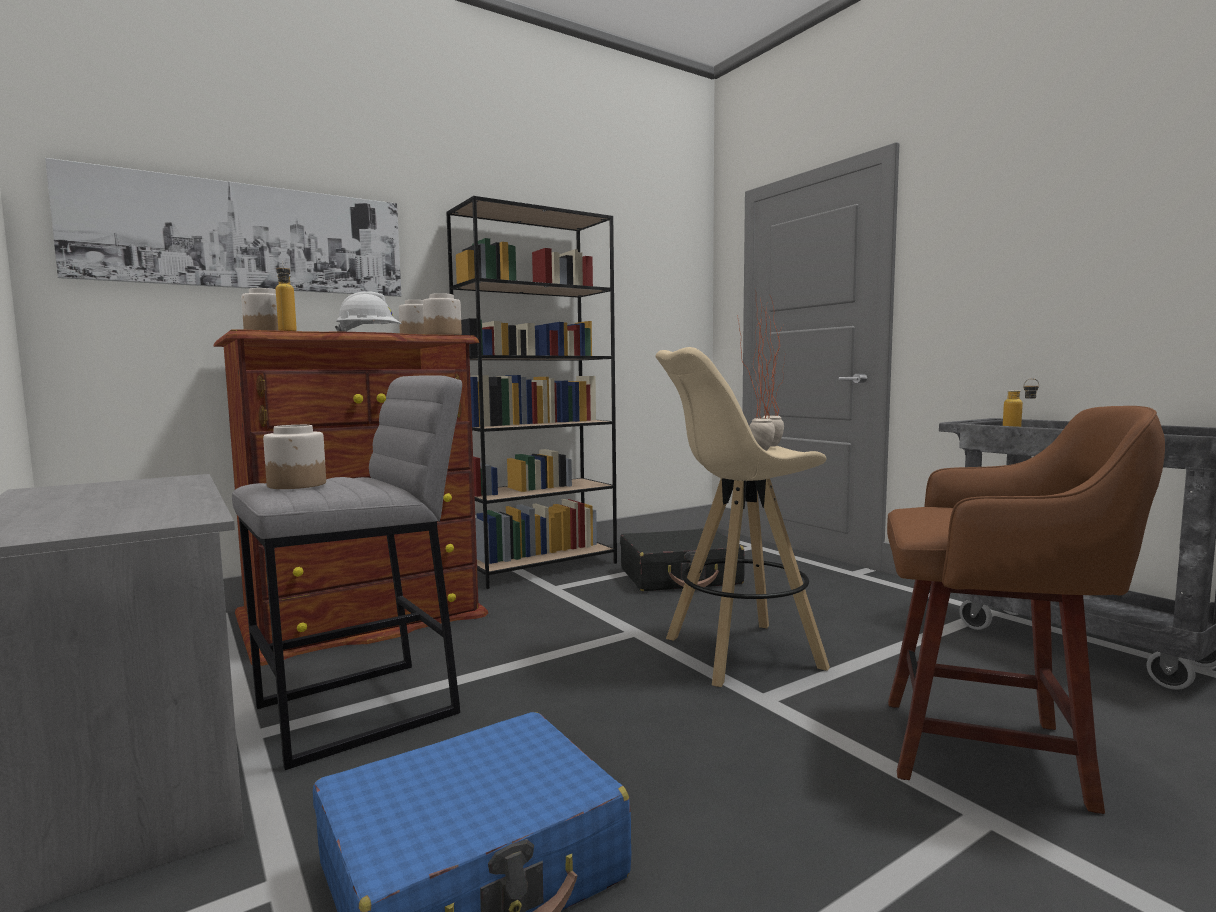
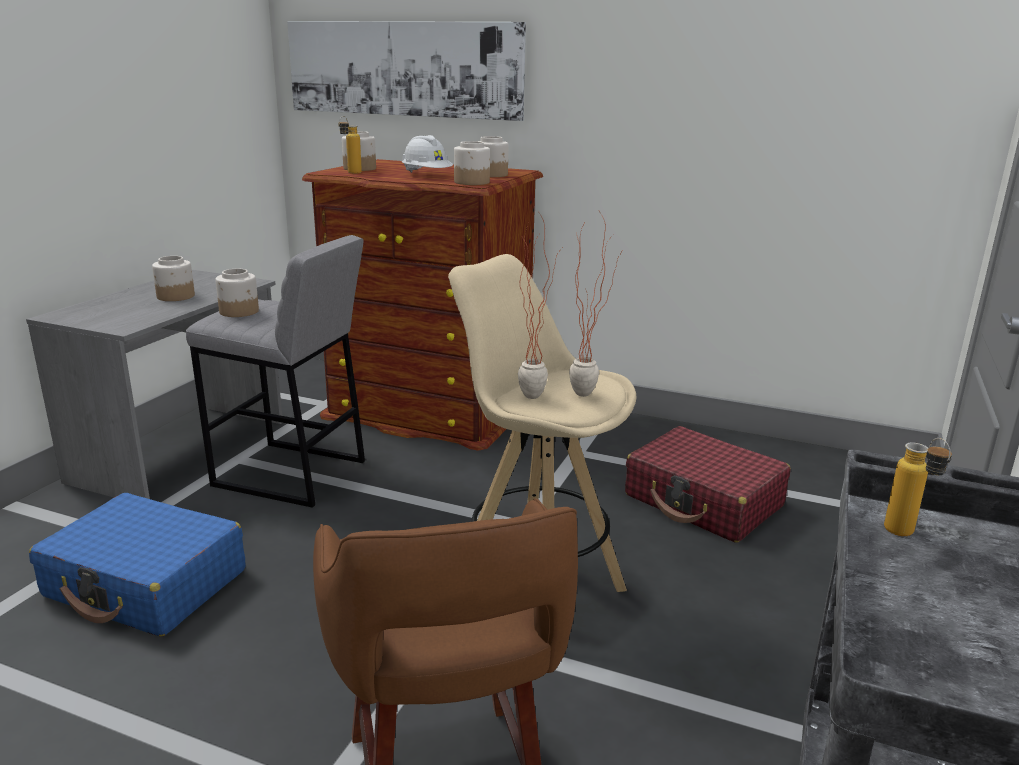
camera: 55 degrees right, 15 degrees up
(126, 498) = (175, 296): none -> jar
(540, 567) = (622, 427): beige bookcase -> none
(680, 577) = (703, 501): black suitcase -> red suitcase

